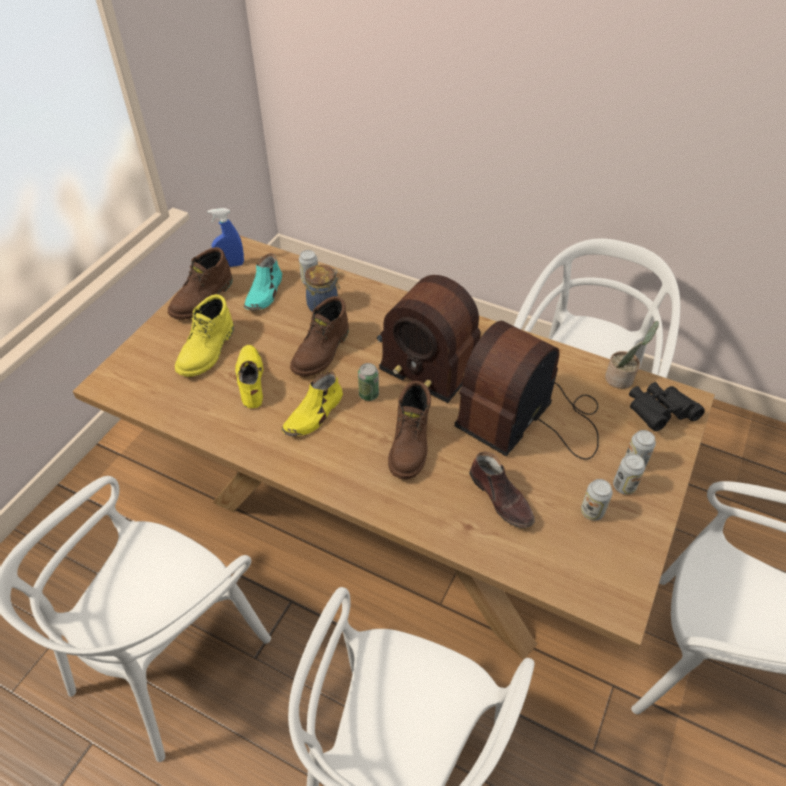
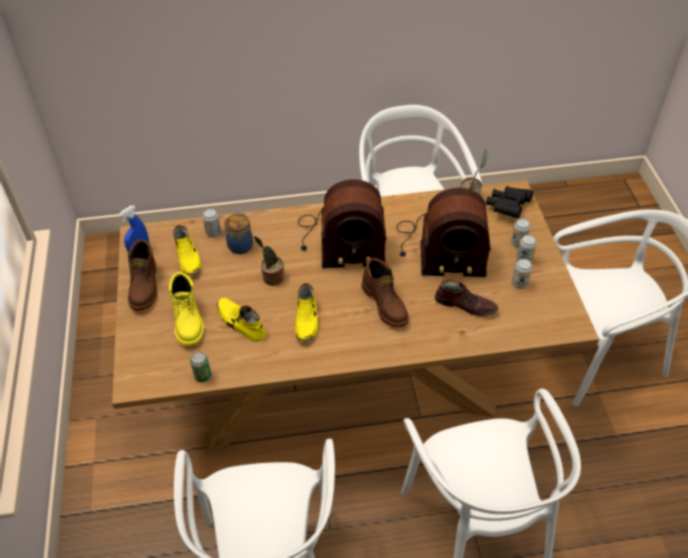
camera: 35 degrees left, 0 degrees up
(265, 293) = (188, 258): turquoise shoe -> yellow shoe
(322, 352) = (272, 277): brown boot -> potted plant
(369, 394) = (330, 288): can -> can (203, 376)
(530, 417) = (440, 248): radio -> radio turned 90 degrees counterclockwise

